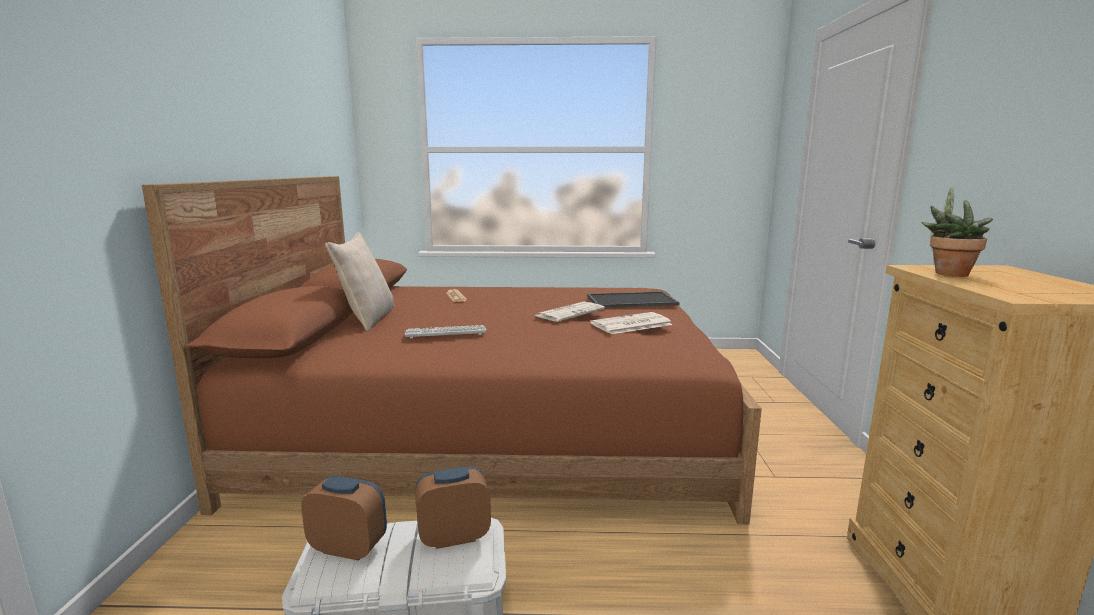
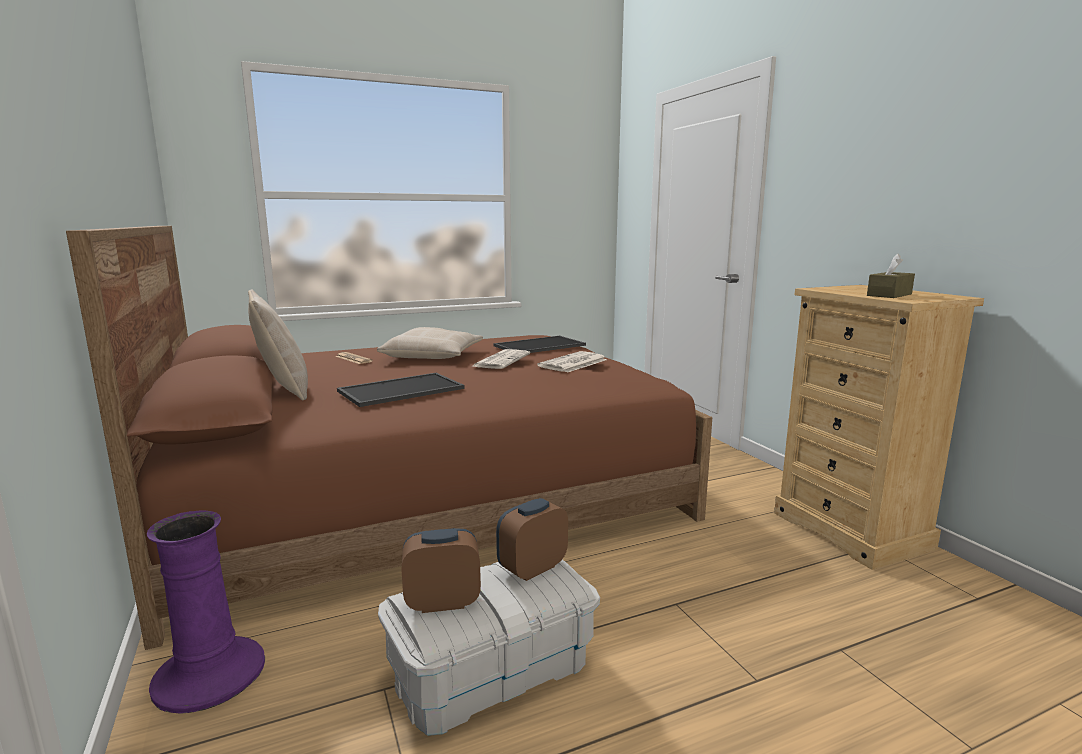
camera: 25 degrees left, 0 degrees up
(219, 550) = (210, 674): none -> purple vase
(446, 332) = (401, 390): keyboard -> tray
(522, 301) = (433, 356): none -> beige pillow
(947, 273) = (842, 290): potted plant -> none
(1008, 285) = (889, 295): none -> brown tissue box

